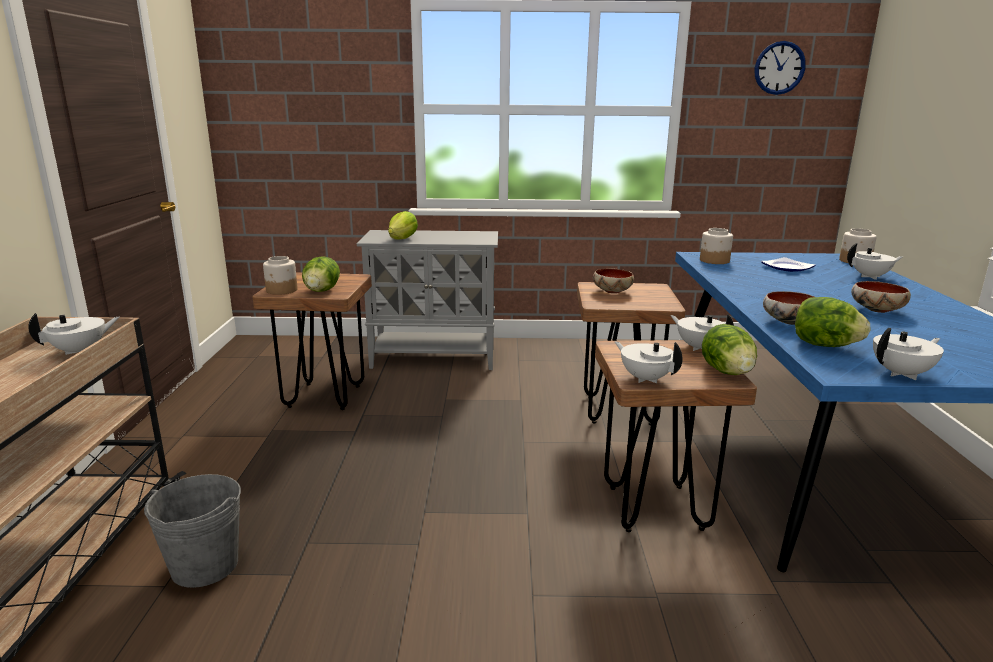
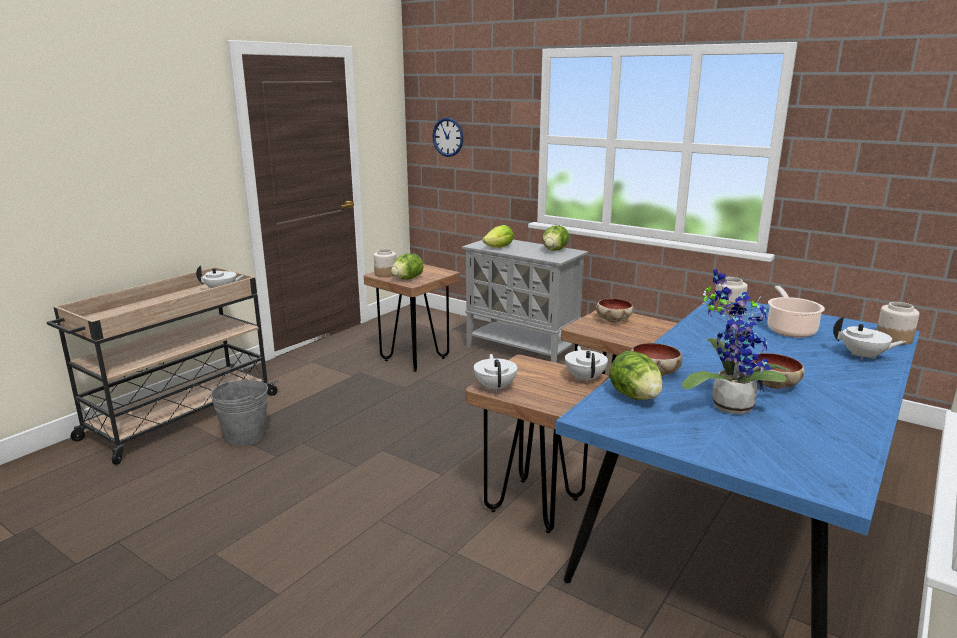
camera: 35 degrees right, 0 degrees up
(727, 372) = (565, 400): lettuce -> lettuce (554, 250)
(779, 68) = (901, 111): wall clock -> wall clock (448, 137)
(787, 267) = (790, 329): plate -> cooking pot
(891, 333) = (727, 404): none -> potted plant
(902, 374) = (642, 432): white teapot -> none

